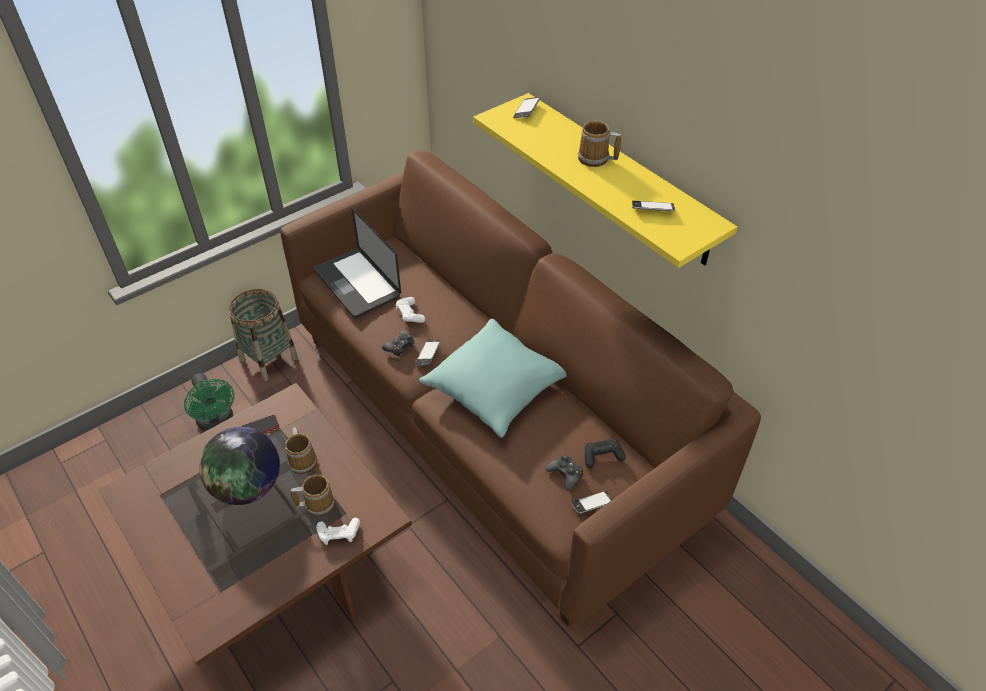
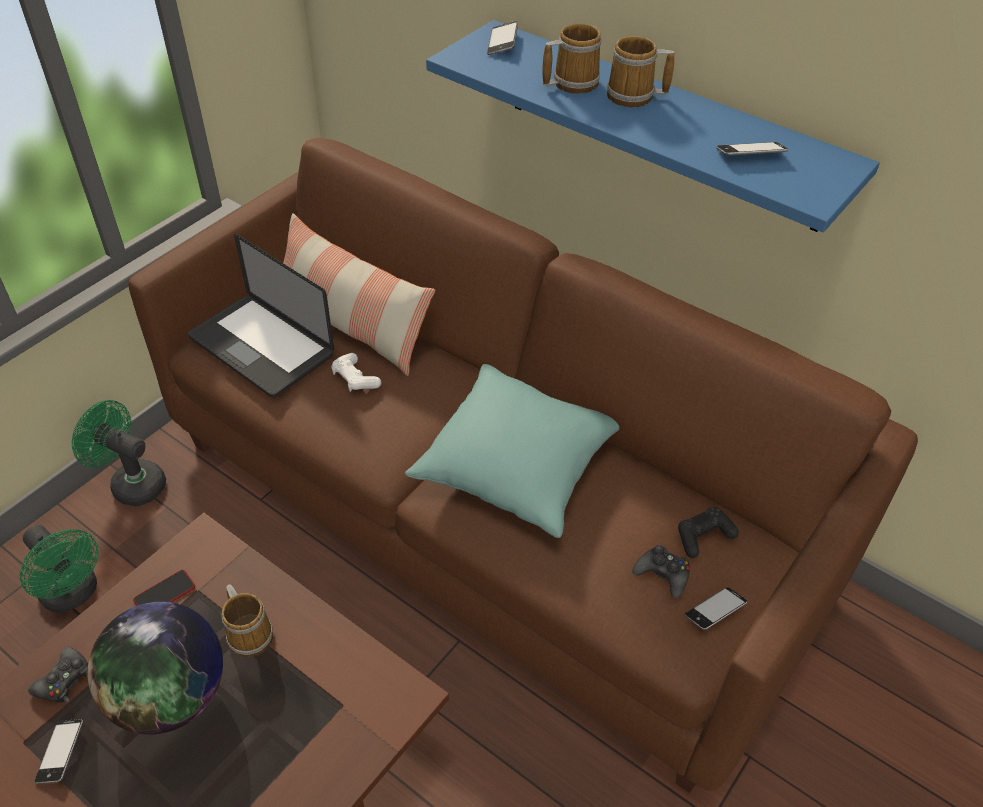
camera: 15 degrees left, 0 degrees up
(269, 359) = (131, 483): basket -> green fan
(317, 503) = (293, 698): mug -> mug (572, 82)
(339, 534) = (342, 741): white game controller -> none
(400, 346) = (355, 429): black game controller -> black game controller (64, 680)
(418, 277) = (350, 324): none -> pillow
(428, 354) = (401, 433): phone -> phone (61, 753)
(620, 179) = (662, 125): yellow shelf -> blue shelf

